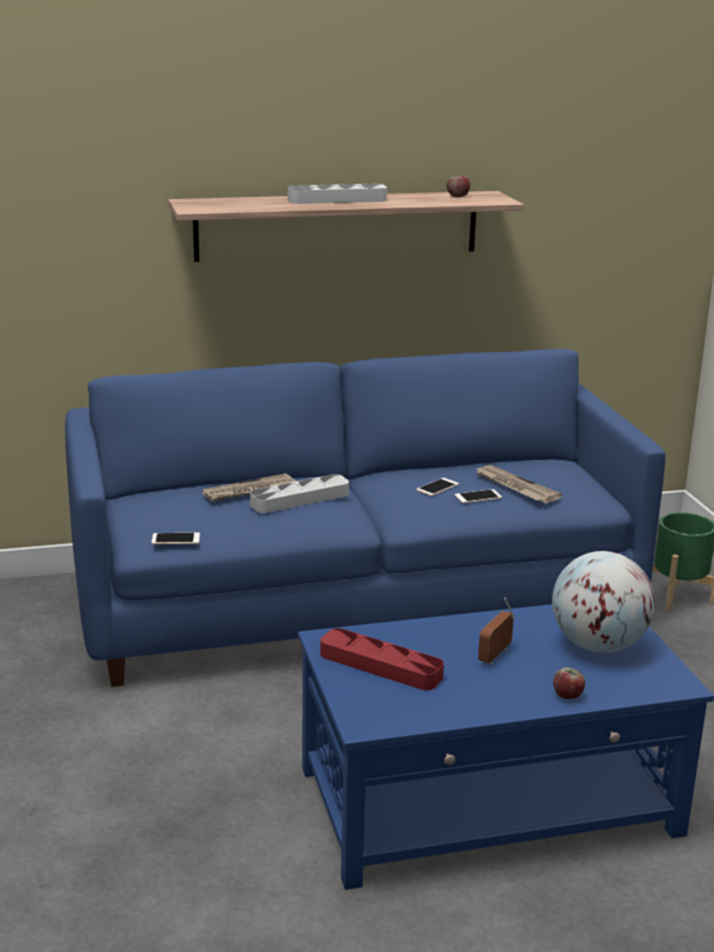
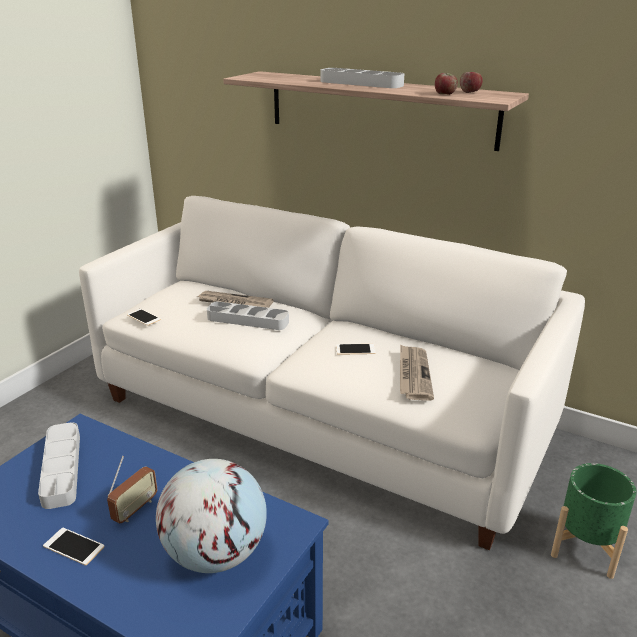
camera: 45 degrees right, 5 degrees up
(354, 602) = (319, 416): blue sofa -> white sofa
(380, 665) = (62, 468): red tray -> grey tray
(478, 496) = (369, 370): phone -> phone (74, 546)
(495, 655) = (135, 509): radio -> radio turned 135 degrees clockwise
(568, 695) = (103, 584): apple -> apple (445, 94)

